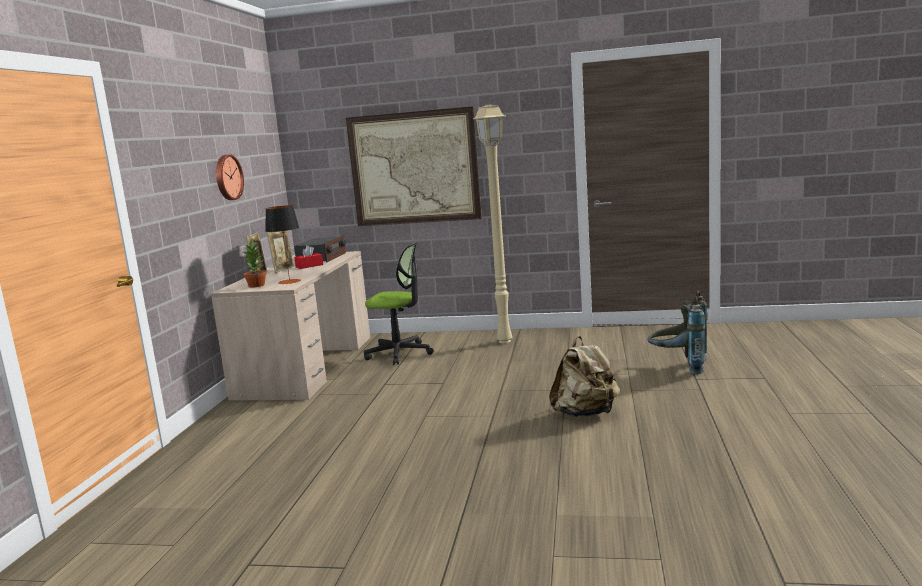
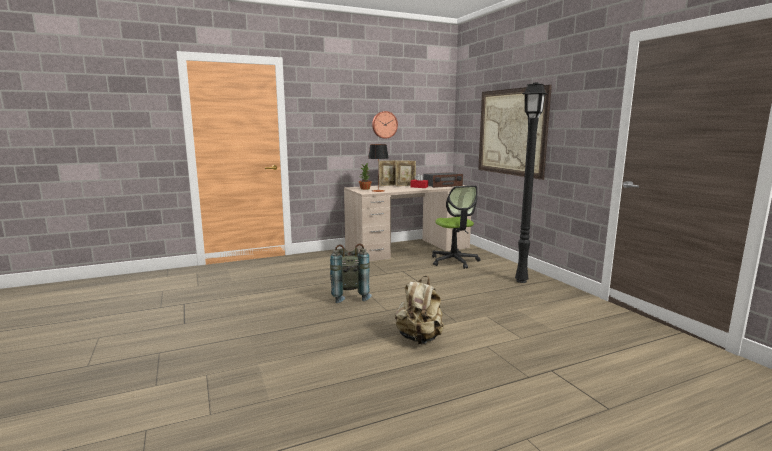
camera: 55 degrees right, 0 degrees up
(505, 341) = (522, 281): beige floor lamp -> black floor lamp
(679, 366) = (571, 356): grey backpack -> grey backpack (349, 296)

